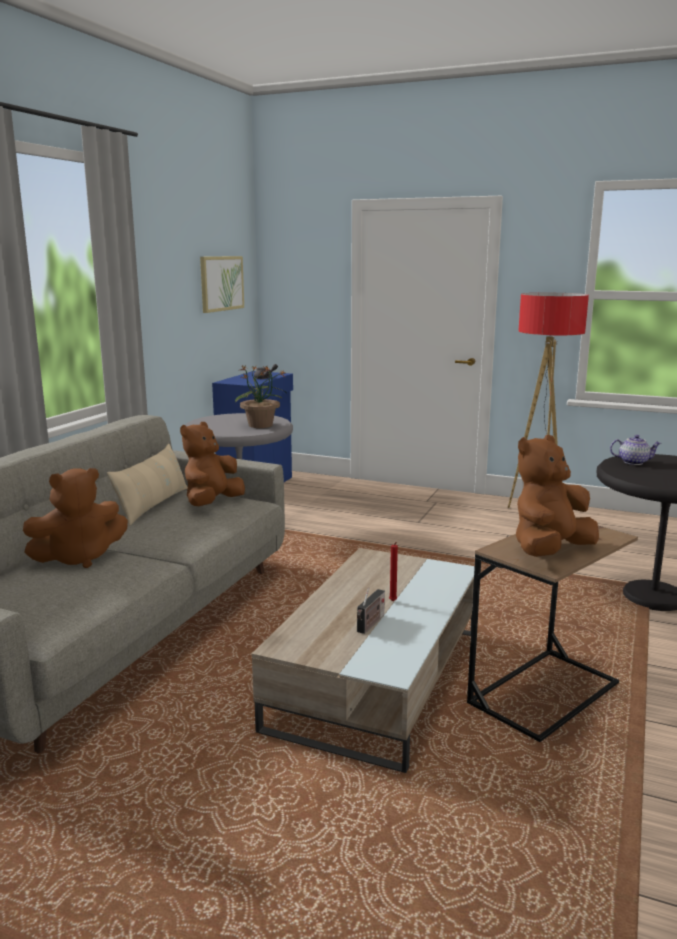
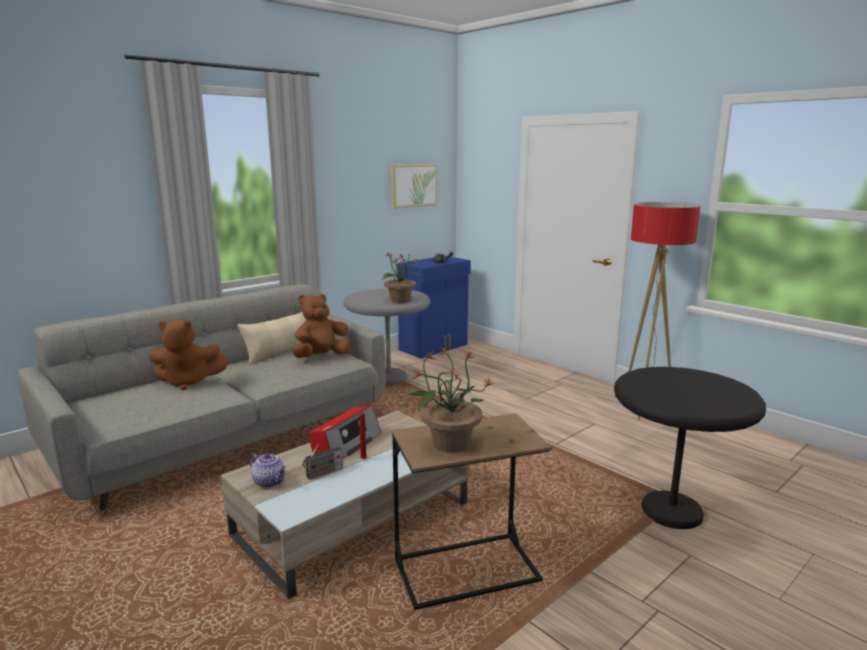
camera: 25 degrees right, 0 degrees up
(351, 590) = (346, 443): none -> radio
(550, 551) = (449, 443): brown plush toy -> potted plant
(633, 462) = (663, 375): teapot -> teapot (270, 482)

